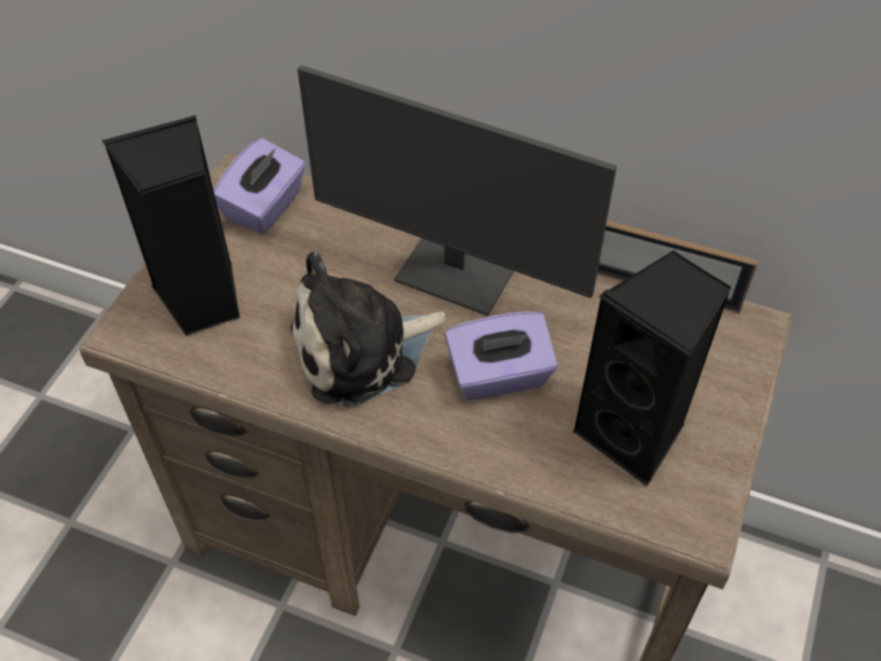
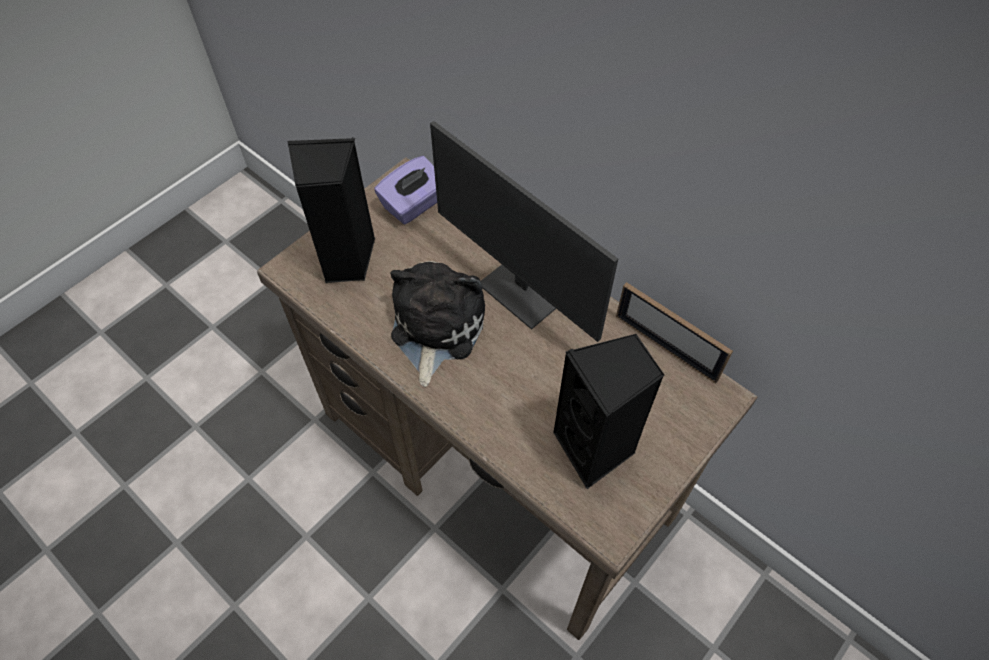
camera: 20 degrees right, 5 degrees up
(362, 350) = (435, 328): plush toy -> plush toy turned 105 degrees clockwise
(499, 376) = (520, 376): purple tissue box -> none

